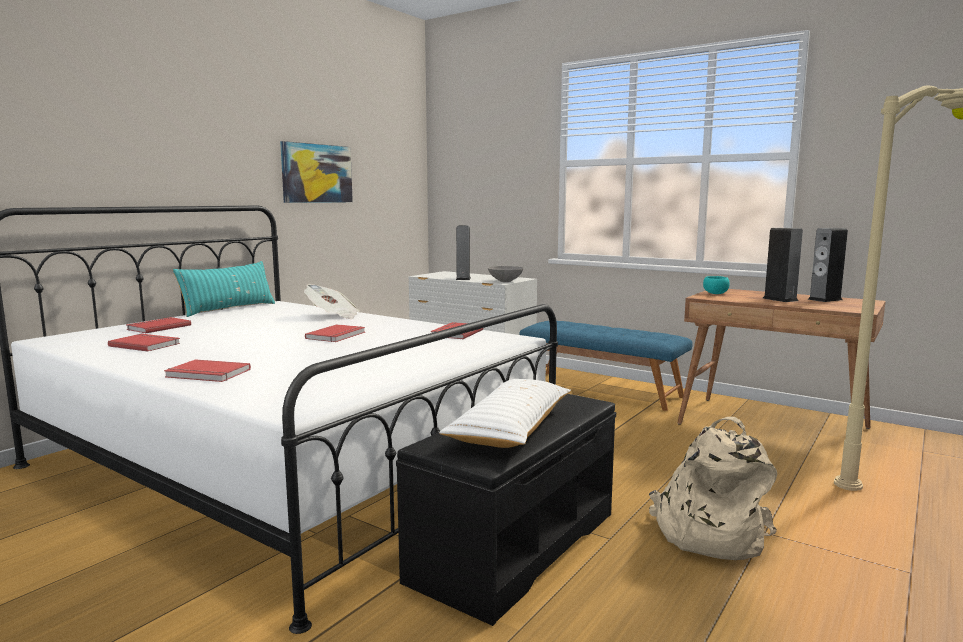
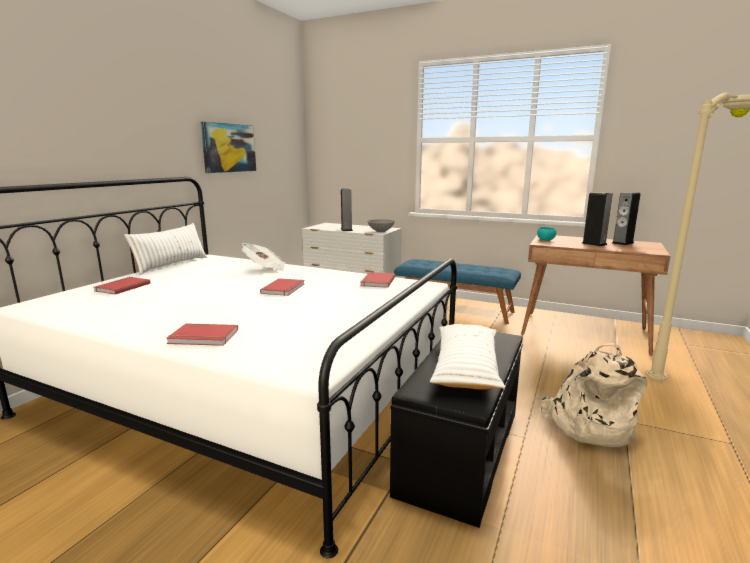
camera: 10 degrees left, 5 degrees up
(146, 344) = (123, 307): red book -> none
(229, 309) = (171, 264): turquoise pillow -> white pillow

